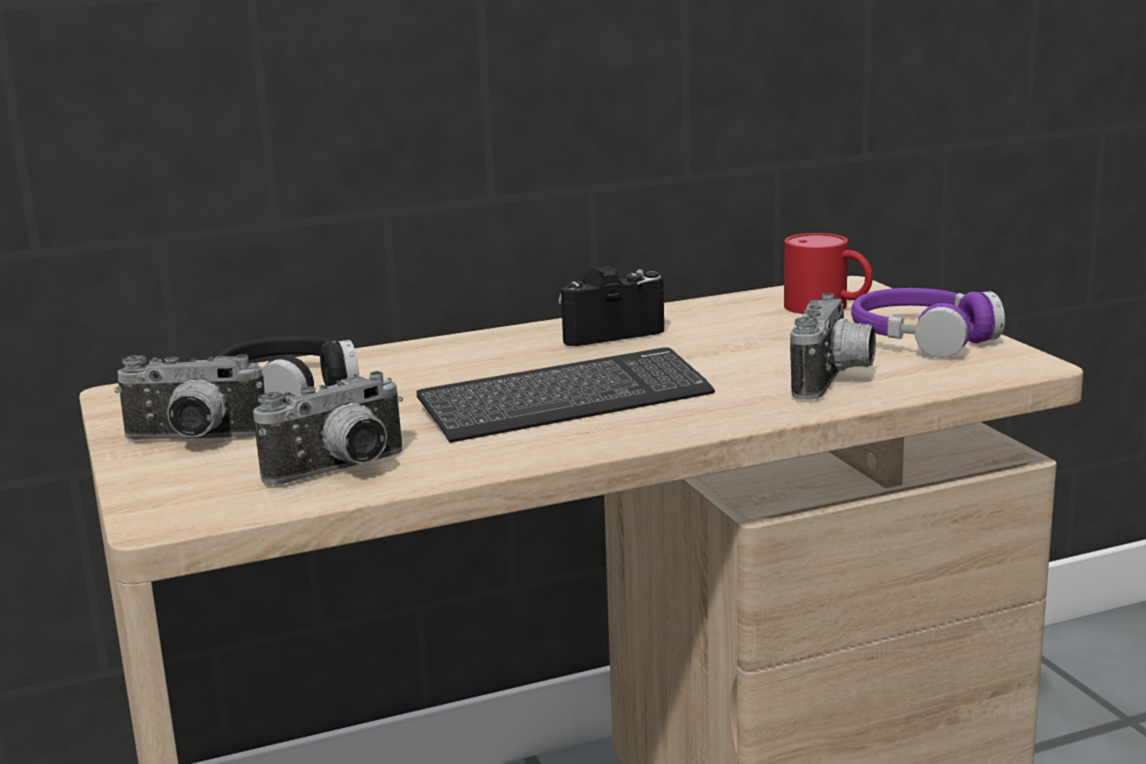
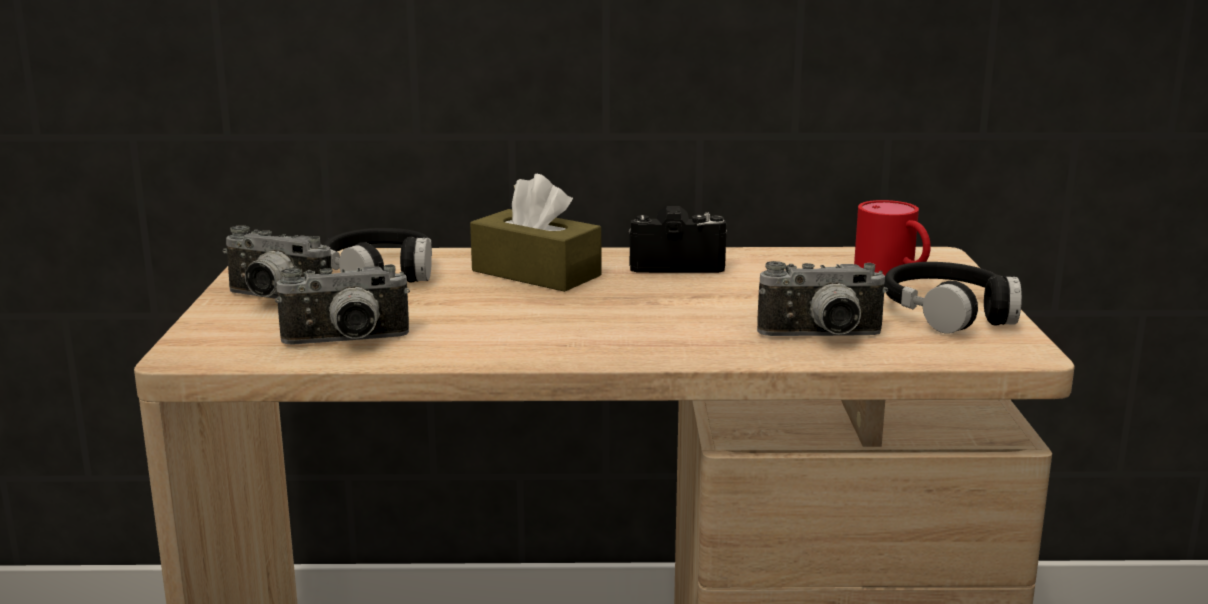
camera: 20 degrees right, 0 degrees up
(467, 363) = (536, 273): none -> brown tissue box
(566, 401) = (577, 317): keyboard -> none
(835, 381) = (822, 338): camera -> camera turned 45 degrees clockwise
(921, 338) = (948, 313): purple headphones -> black headphones

